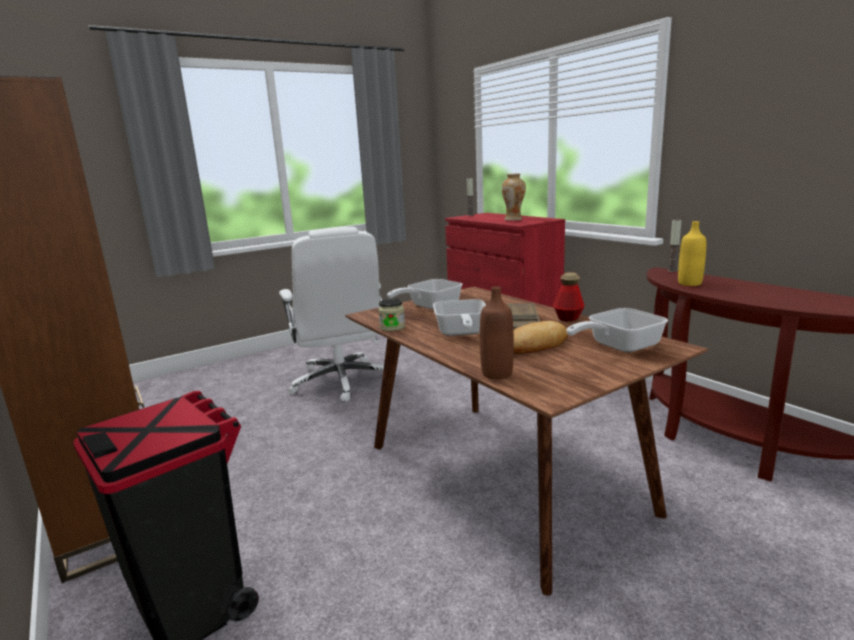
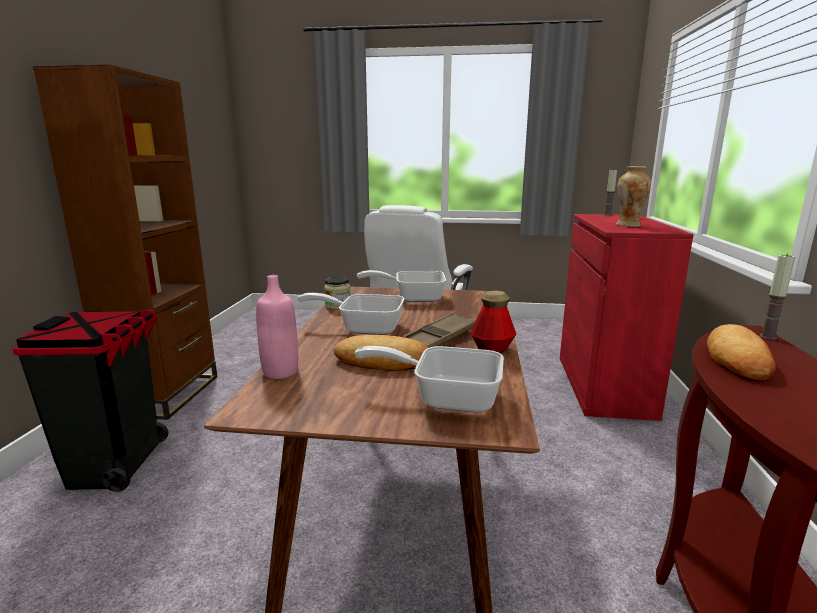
camera: 40 degrees right, 0 degrees up
(460, 333) = (364, 328): frying pan -> frying pan turned 60 degrees clockwise
(497, 373) = (280, 372): brown bottle -> pink bottle
(689, 283) = (738, 360): yellow bottle -> bread

